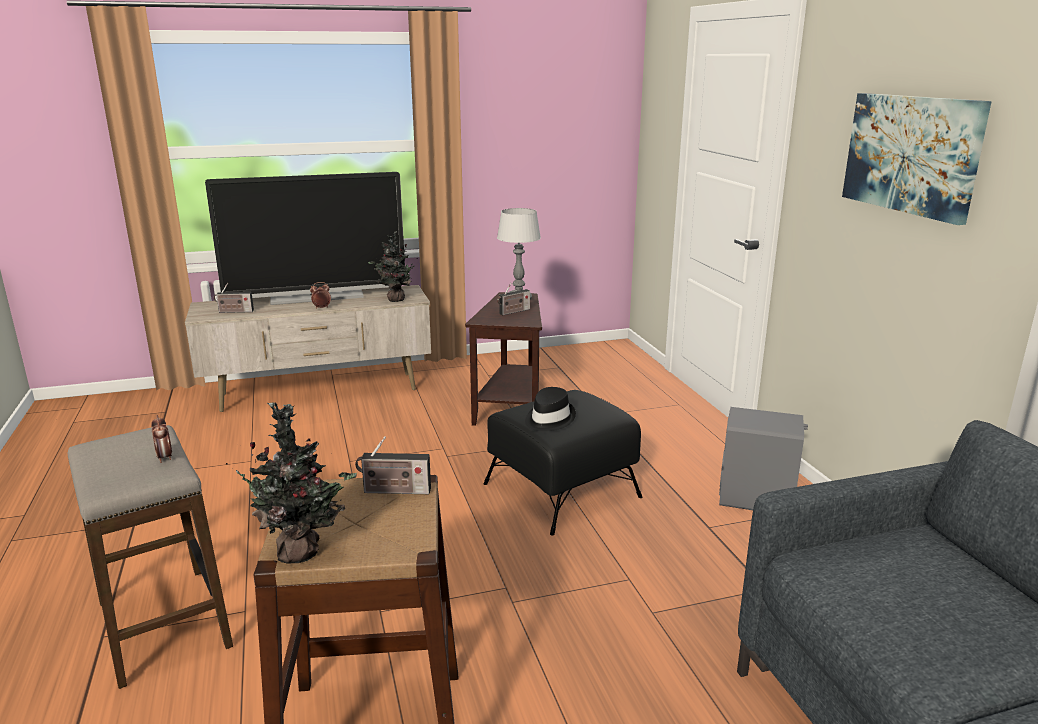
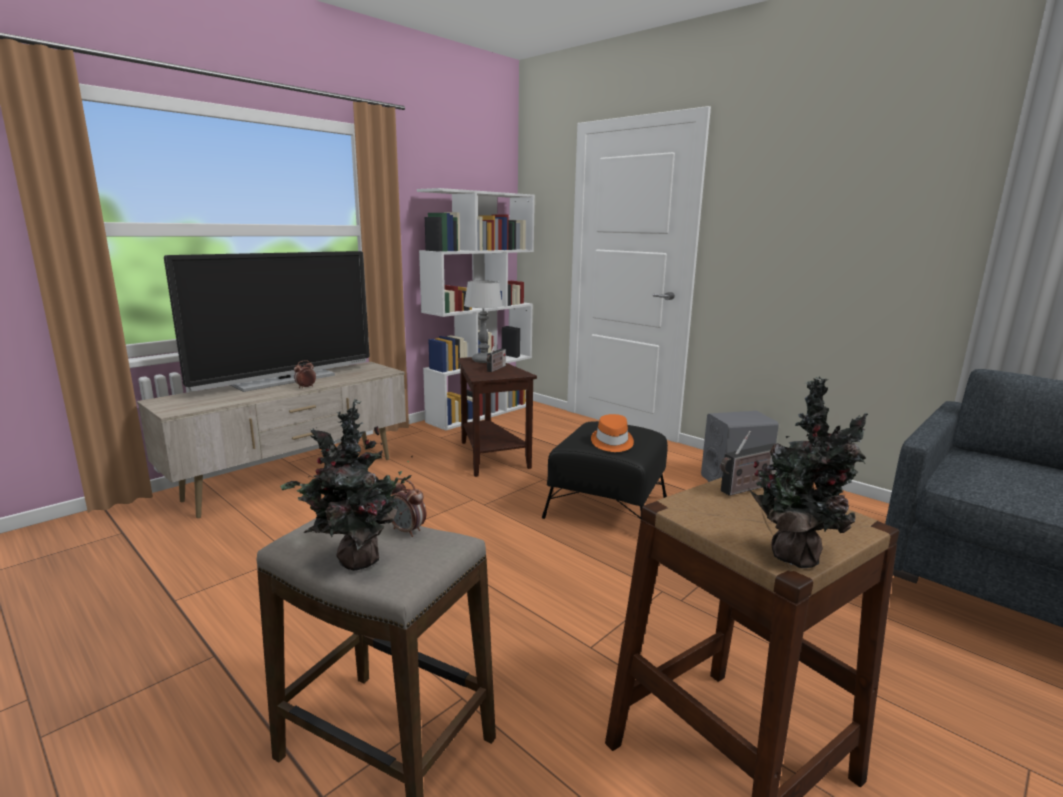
camera: 30 degrees left, 5 degrees down
(234, 311) = (209, 402): radio -> none
(394, 300) = (369, 374): potted plant -> potted plant (355, 562)
(548, 419) = (611, 442): black hat -> orange hat
(561, 354) = (480, 413): none -> white bookcase
(912, 154) = (833, 209): picture -> none

